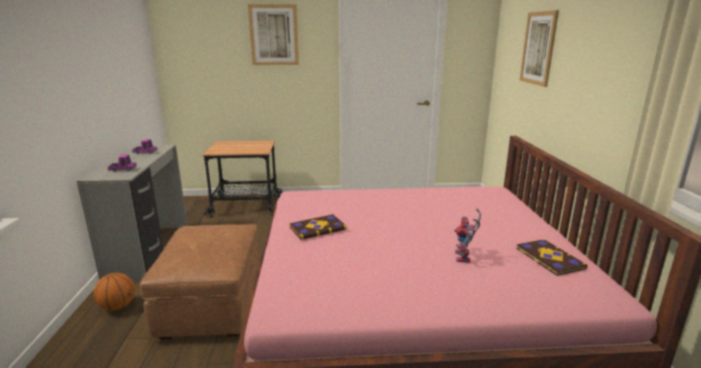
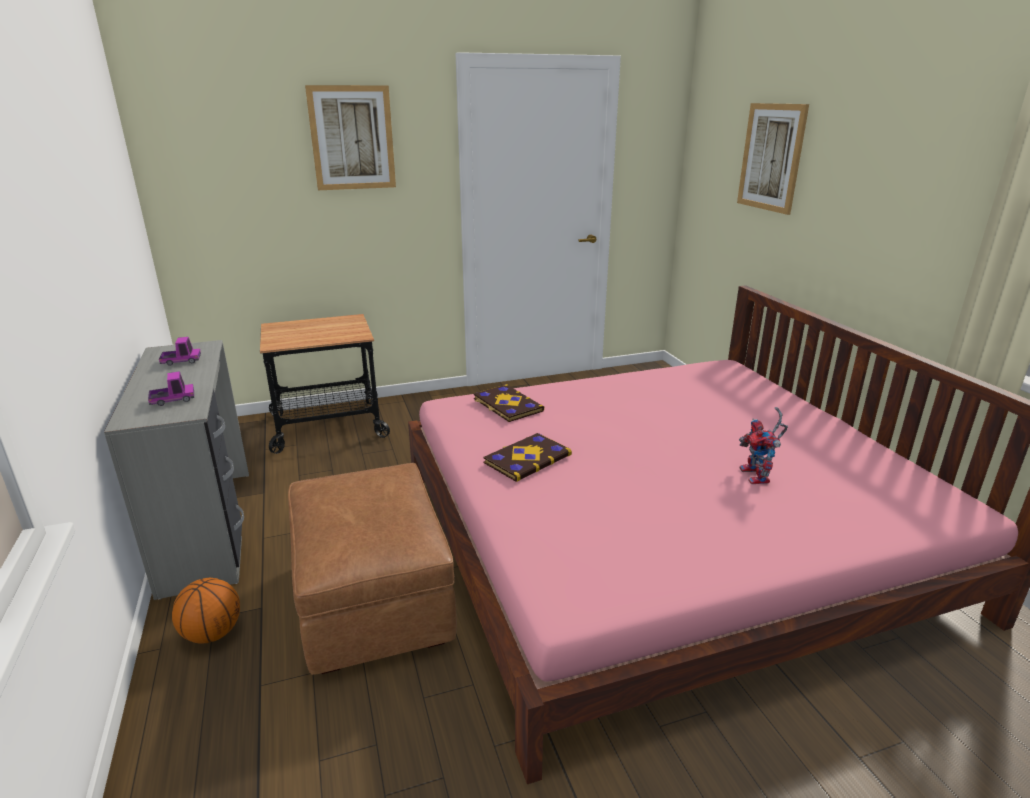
camera: 15 degrees left, 5 degrees up
(549, 258) = (858, 462): book -> book (507, 405)

